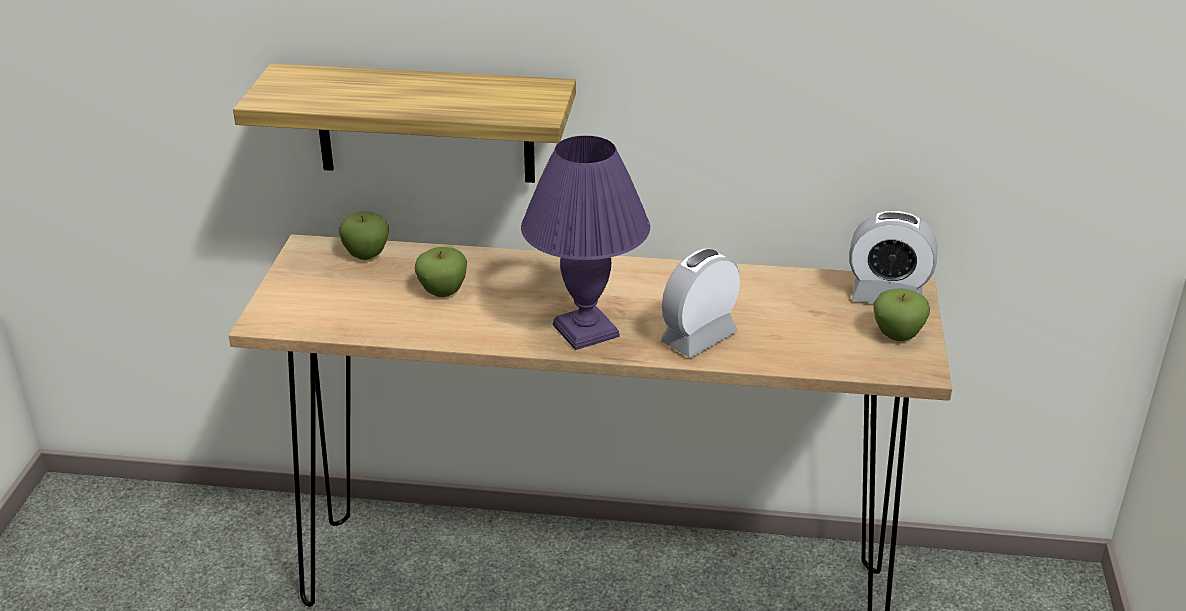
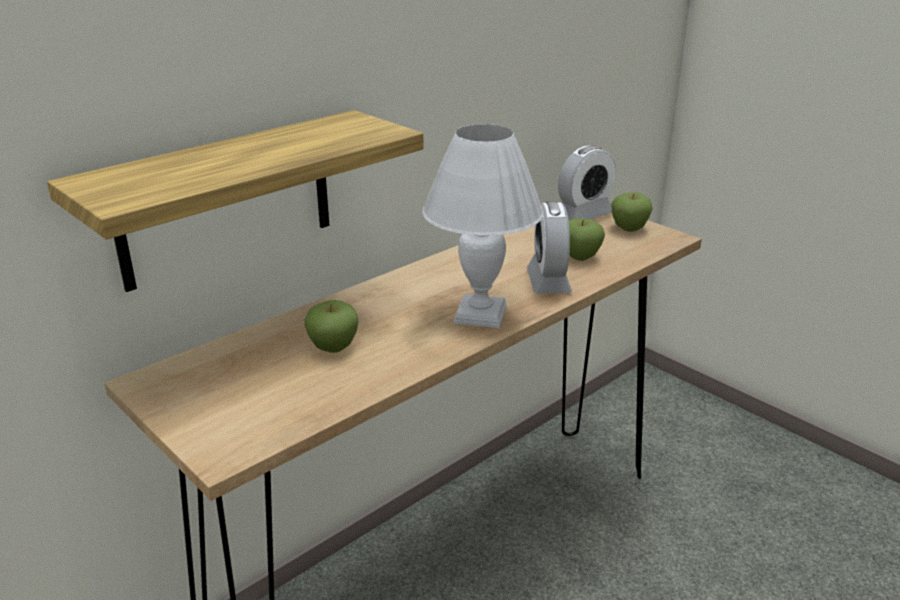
camera: 50 degrees left, 5 degrees down
(366, 255) = (215, 359): apple -> apple (579, 257)
(587, 331) = (482, 314): purple table lamp -> white table lamp

